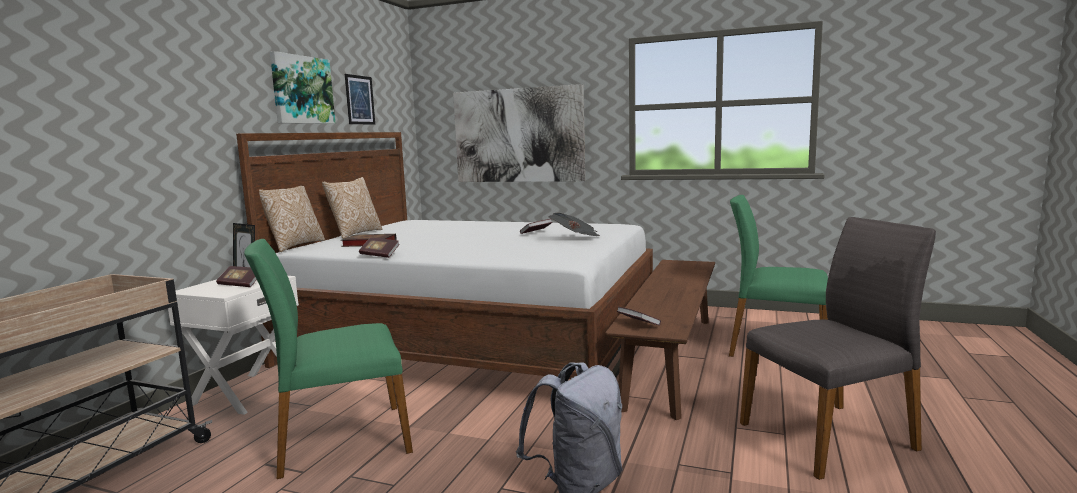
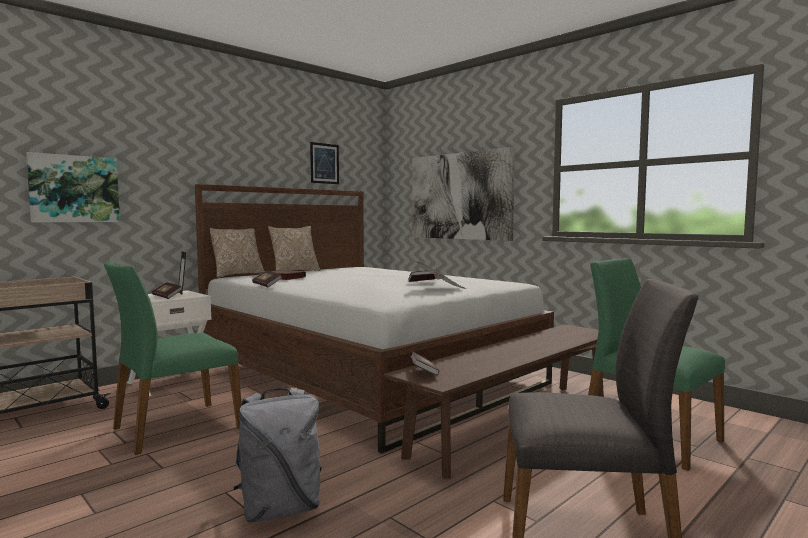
camera: 25 degrees right, 5 degrees down
(302, 90) = (265, 154): picture -> picture (74, 189)
(341, 440) = (175, 427): green chair -> green chair turned 45 degrees counterclockwise

